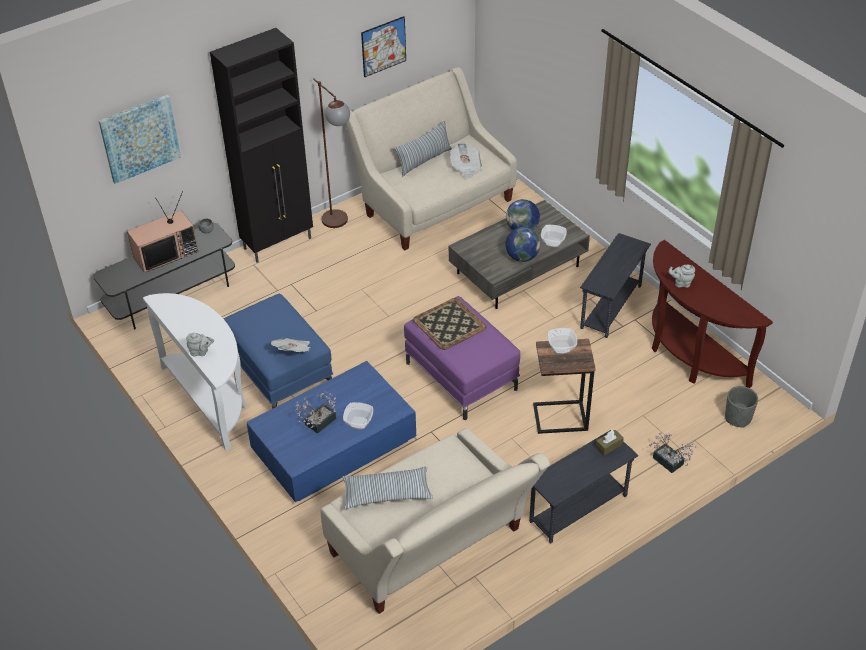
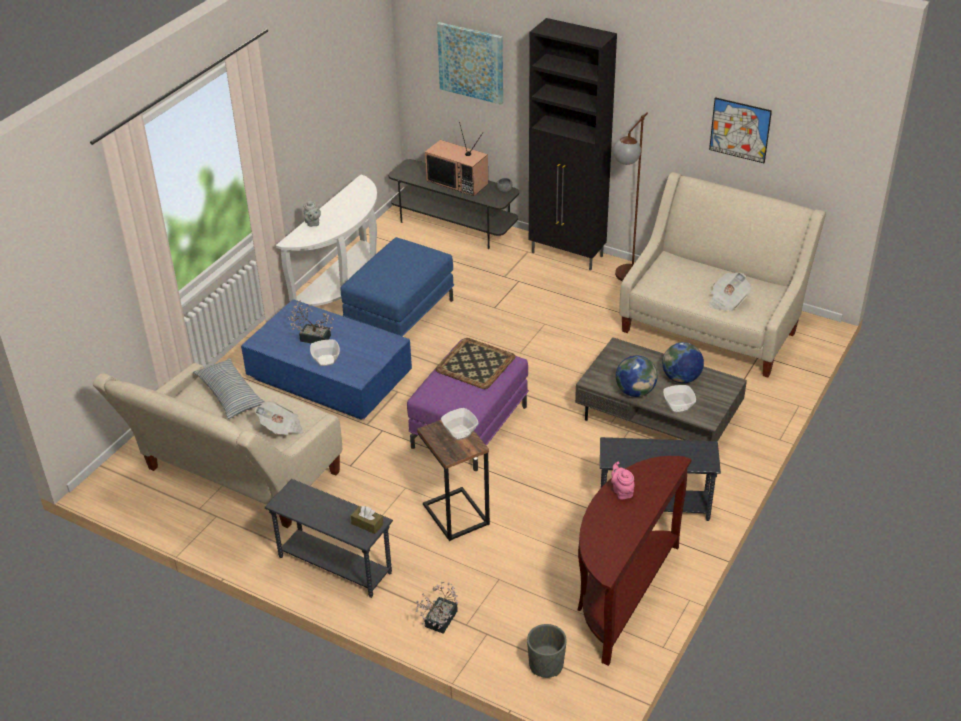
camera: 65 degrees right, 5 degrees down
(293, 352) = (376, 286): newspaper -> newspaper (281, 428)
(424, 160) = (713, 271): pillow -> none
(681, 283) = (622, 491): grey teapot -> pink teapot

